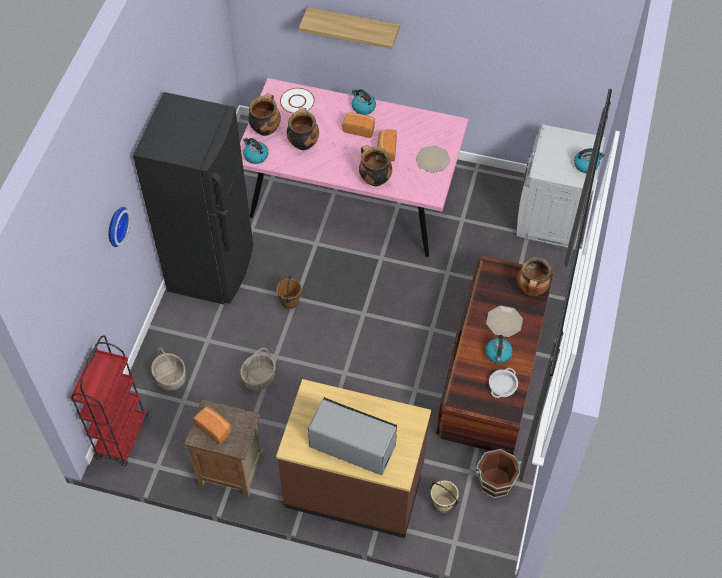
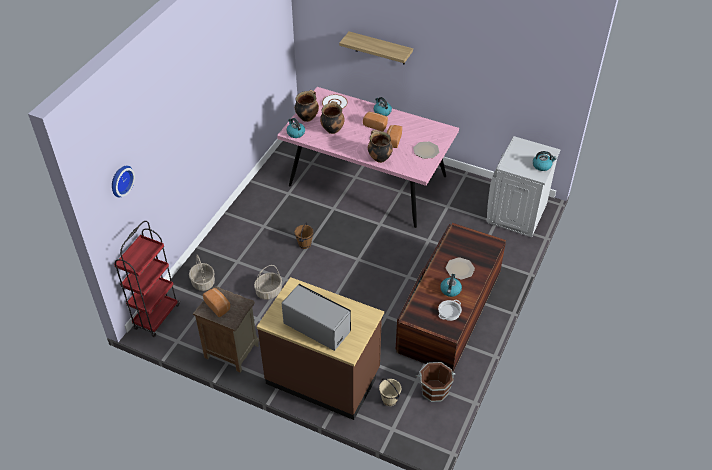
camera: 10 degrees right, 10 degrees down
(115, 226) = (173, 147): wall clock -> wall clock (120, 180)
(212, 269) = (252, 215): black fridge -> none
(532, 290) = (486, 250): cooking pot -> none

